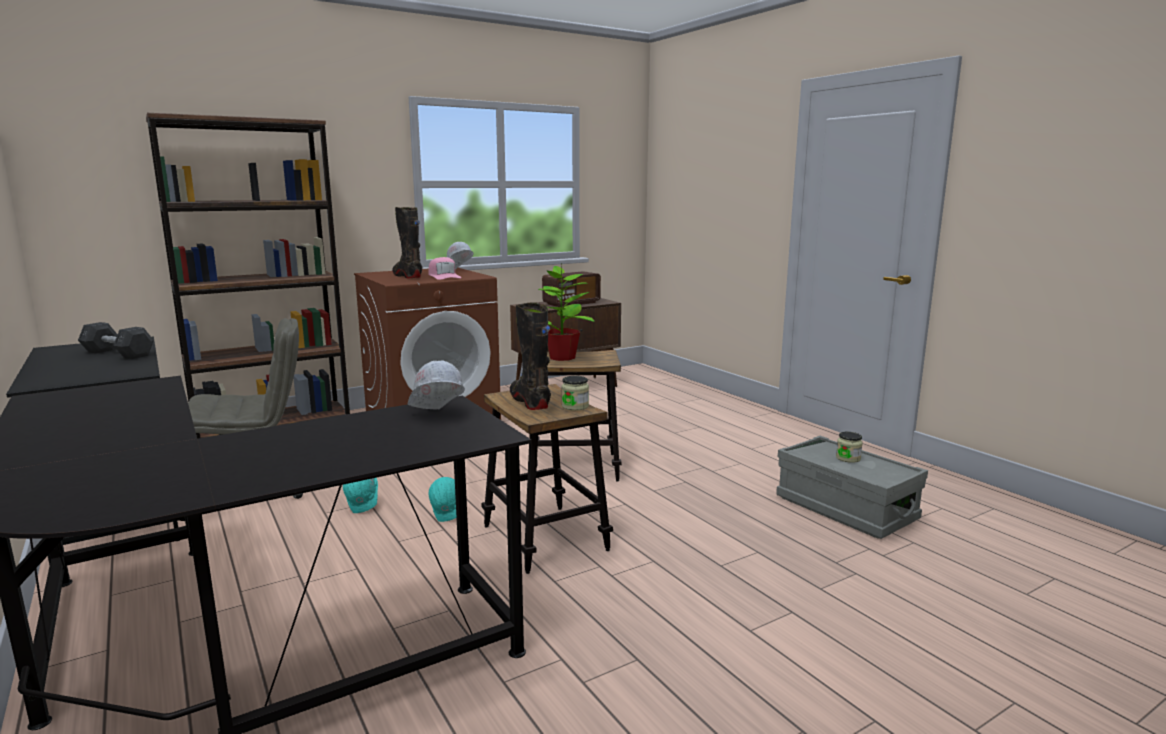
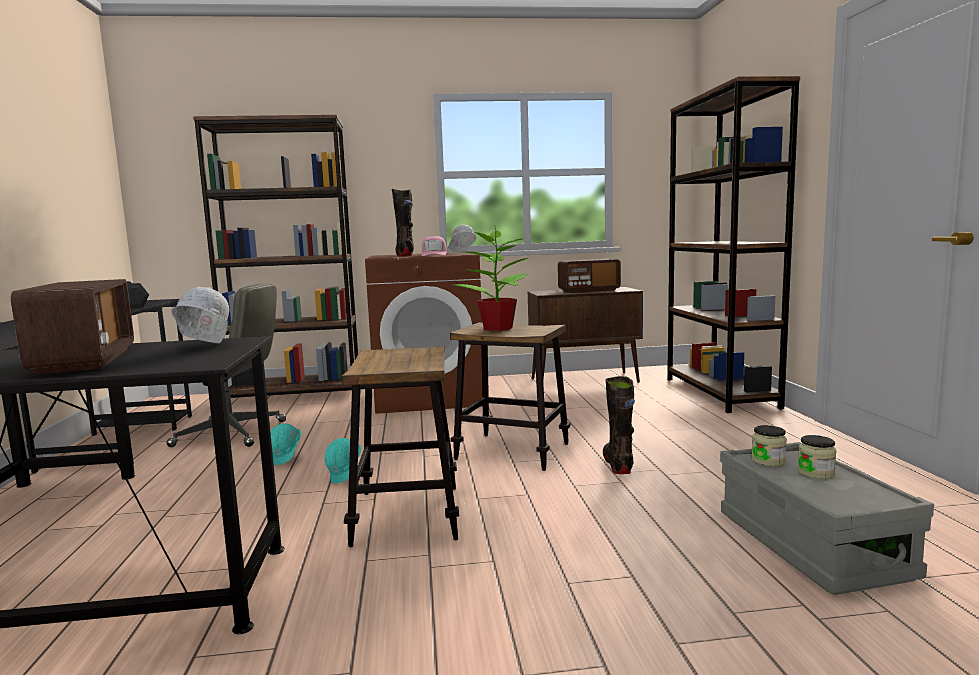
camera: 25 degrees right, 5 degrees down
(361, 442) = (85, 360): none -> radio
(530, 402) = (386, 358): black boot -> black boot (617, 464)
(575, 406) = (421, 364): jar -> jar (768, 461)
(691, 391) = (720, 393): none -> brown bookcase

